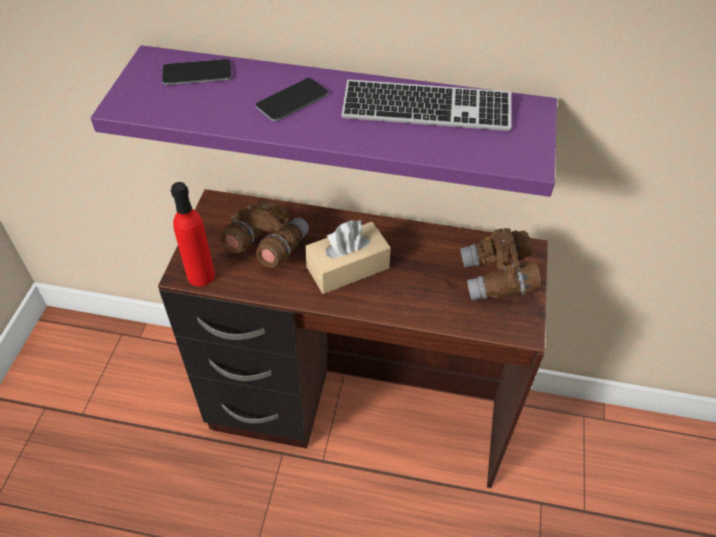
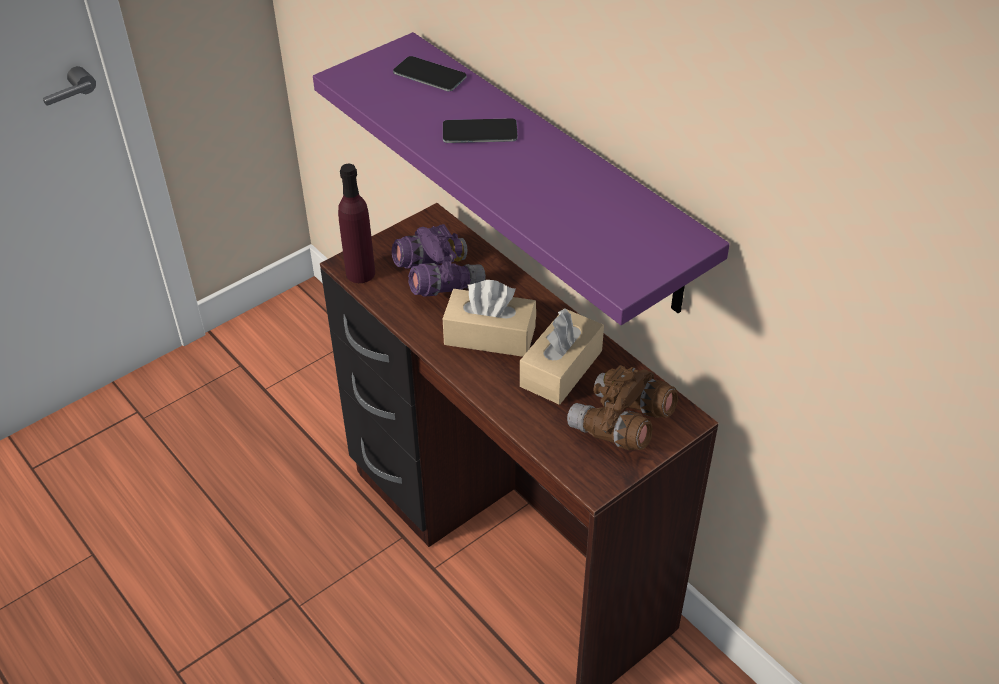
camera: 40 degrees right, 5 degrees down
(201, 275) = (360, 273): red bottle -> purple bottle
(266, 247) = (438, 279): brown binoculars -> purple binoculars
(419, 262) = (561, 368): none -> beige tissue box
(426, 109) = (586, 193): keyboard -> none

